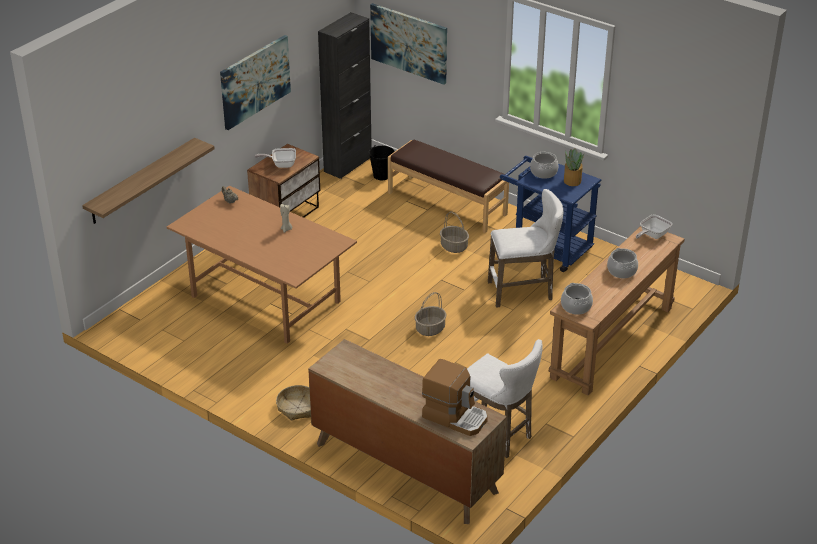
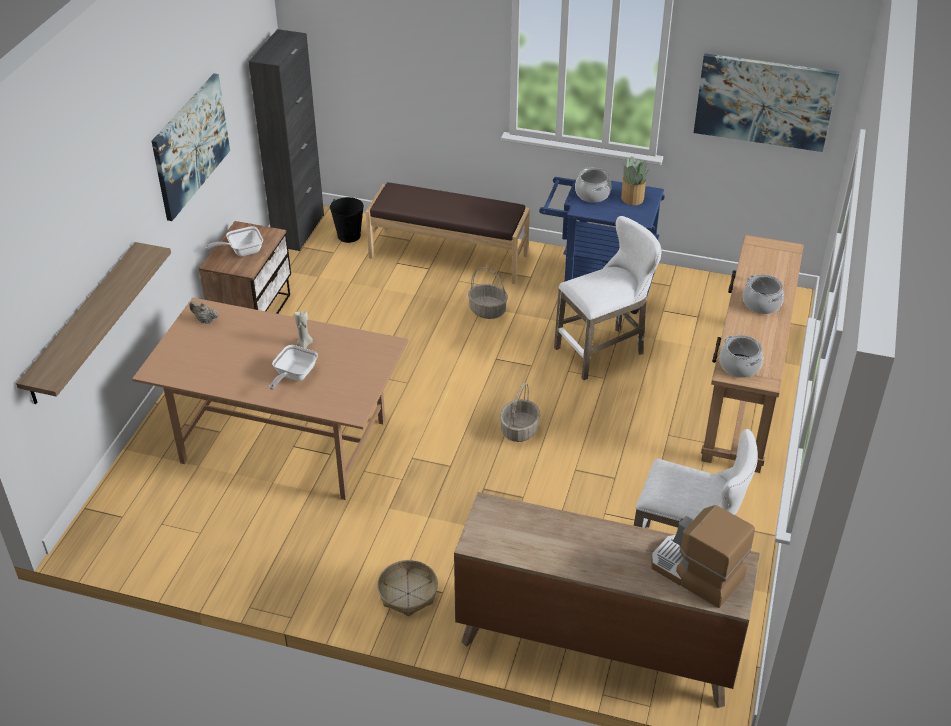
camera: 20 degrees left, 5 degrees up
(409, 43) = (365, 57): picture -> picture (764, 101)
(455, 416) = (695, 573): coffee machine -> coffee machine turned 150 degrees counterclockwise
(652, 235) = (765, 248): frying pan -> frying pan (293, 376)

